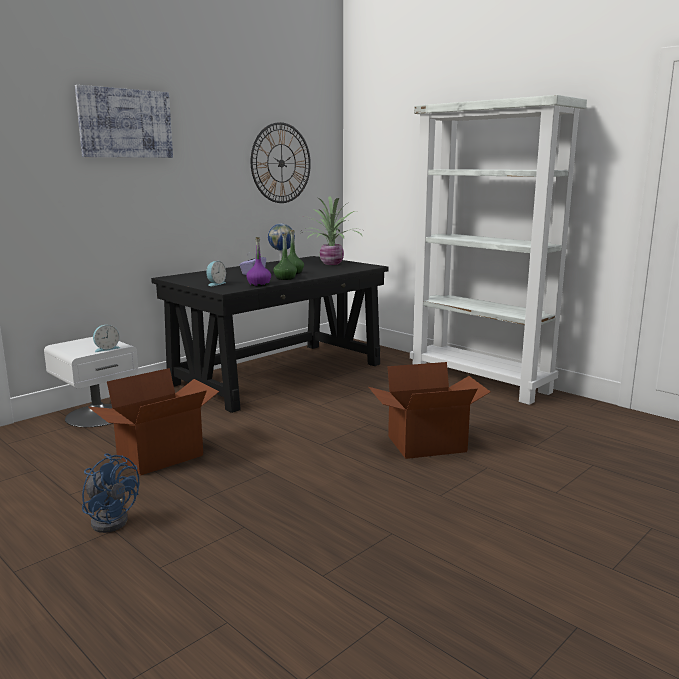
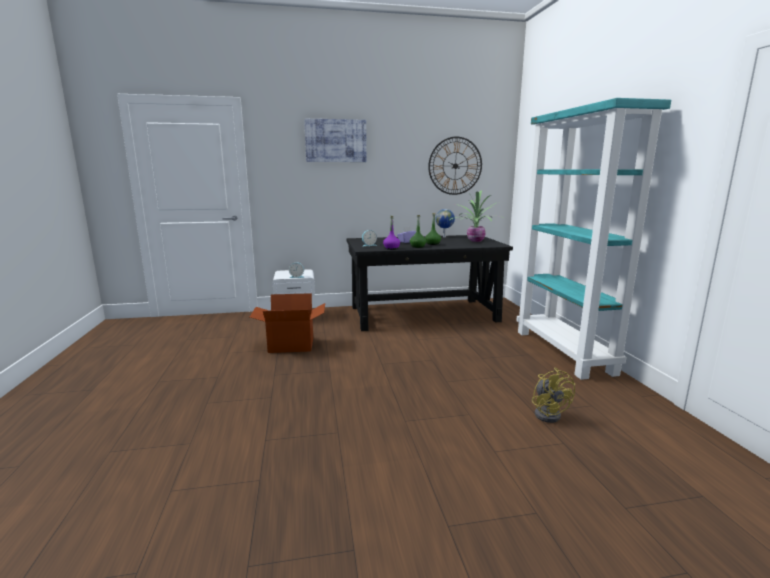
camera: 35 degrees right, 0 degrees up
(111, 519) = (224, 371): blue fan -> none
(427, 445) = (449, 385): cardboard box -> none
(481, 382) = (564, 352): white bookcase -> turquoise bookcase
(548, 443) = (548, 413): none -> yellow fan

